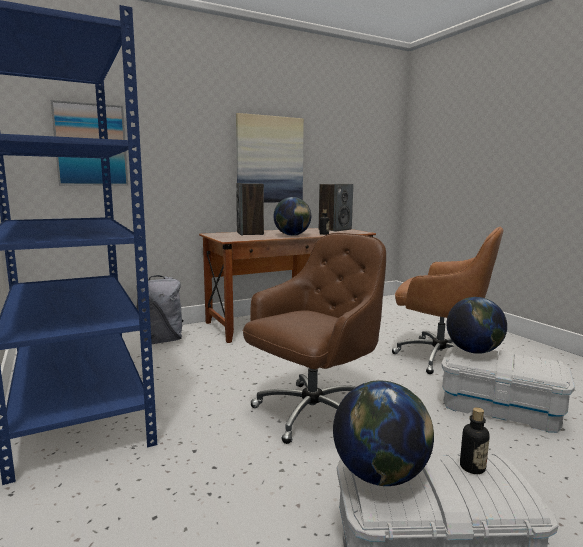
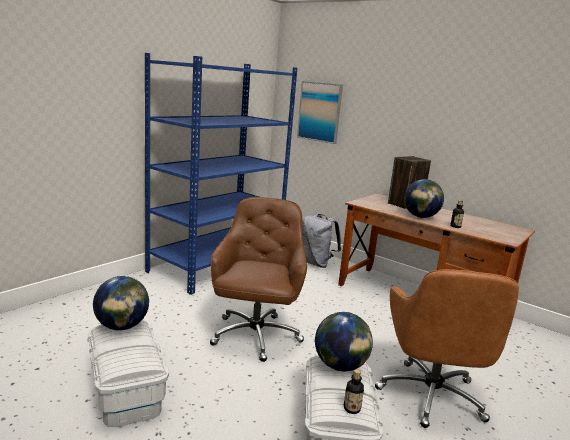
camera: 65 degrees right, 5 degrees up
(269, 160) = (459, 138): picture -> none
(313, 413) = (256, 335): brown office chair -> brown office chair turned 105 degrees counterclockwise
(335, 229) = (503, 229): speaker -> none
(472, 467) = (136, 355): bottle -> bottle (351, 409)

